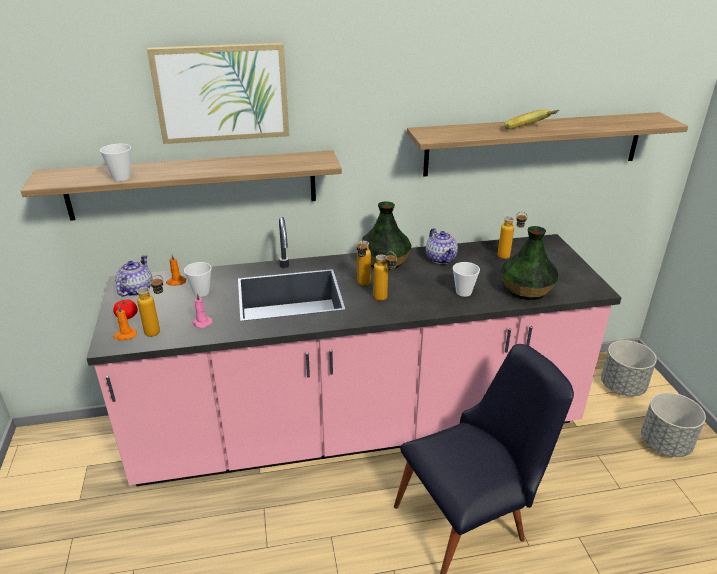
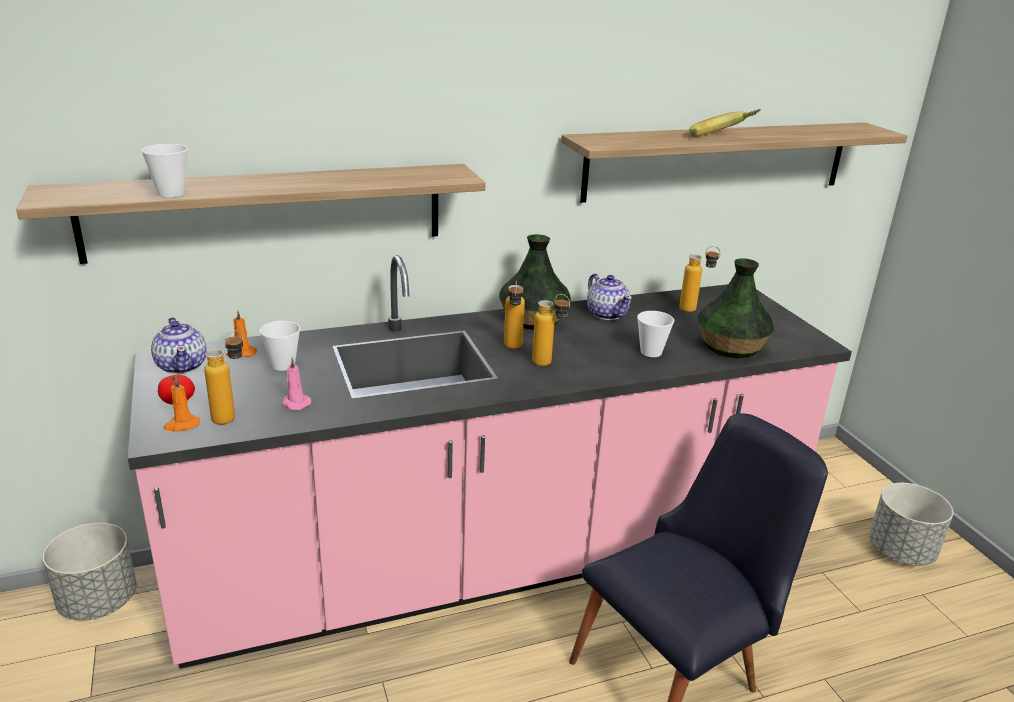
camera: 10 degrees left, 5 degrees down
(135, 290) = (182, 366): teapot -> teapot turned 150 degrees clockwise
(222, 93) = (315, 77): picture -> none
(622, 386) = (831, 485): grey planter -> grey planter (99, 601)

